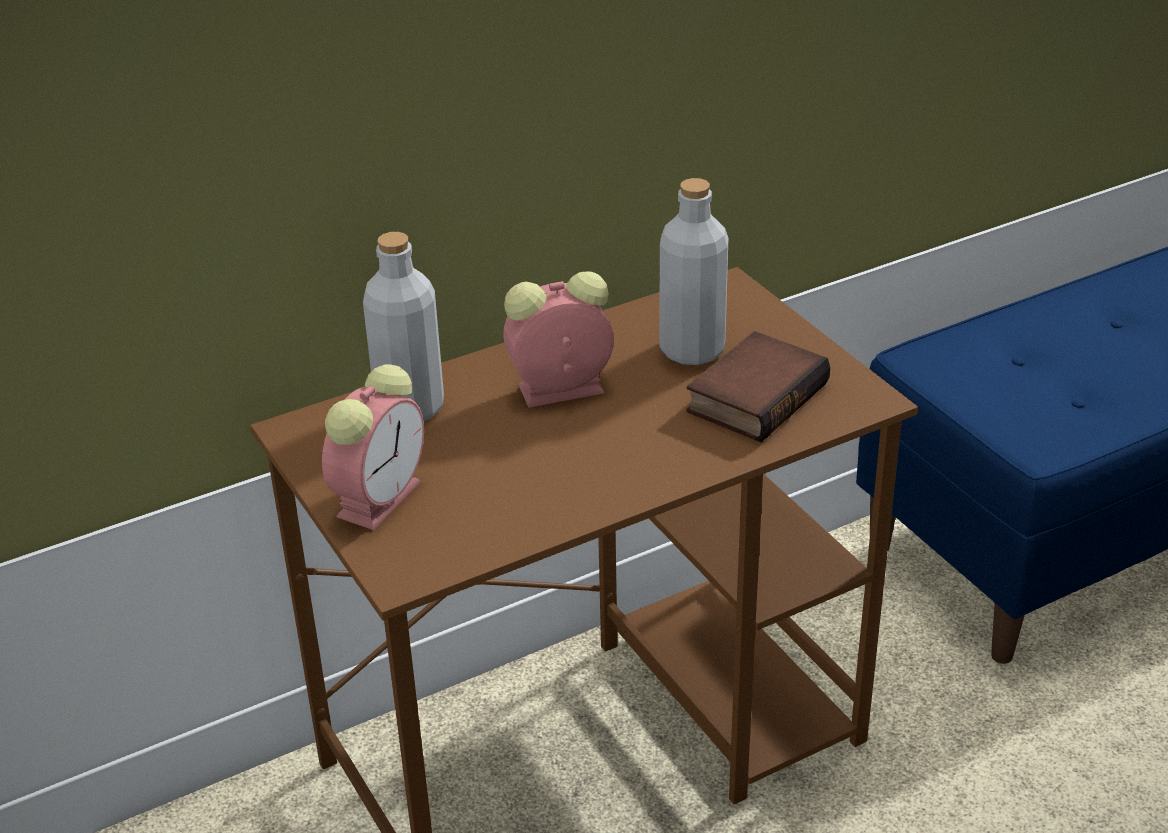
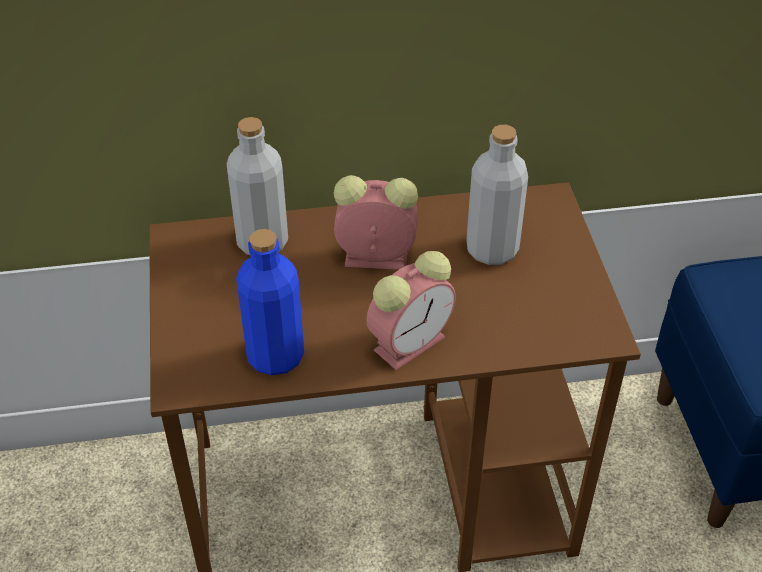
camera: 20 degrees right, 10 degrees up
(380, 496) = (201, 313): alarm clock -> alarm clock (411, 341)
(502, 515) = (275, 356): none -> blue bottle
(755, 396) = (517, 306): book -> none

